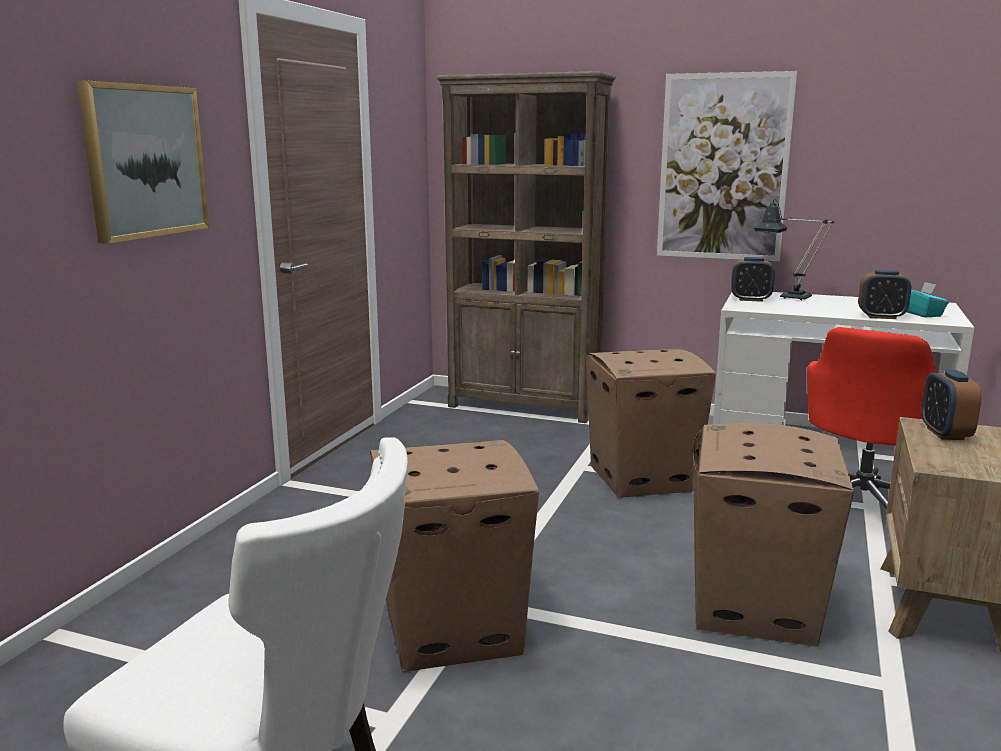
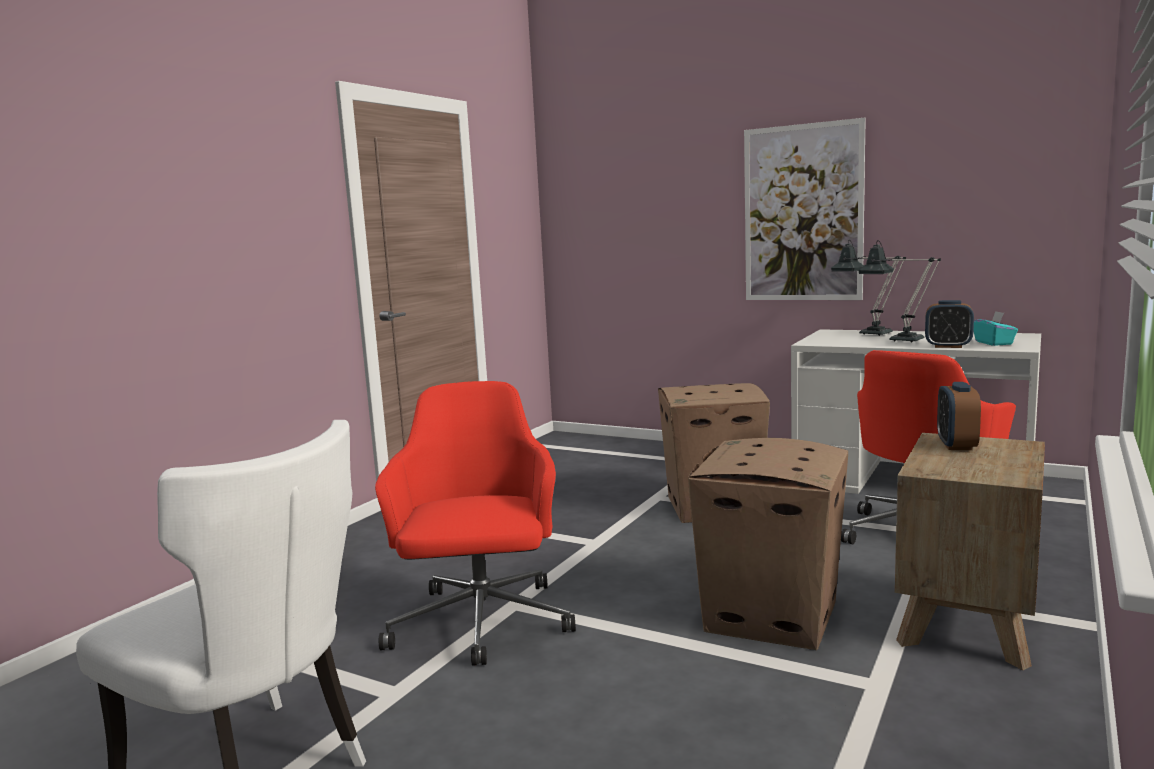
camera: 10 degrees right, 5 degrees down
(145, 161) = (243, 223): picture -> none
(454, 629) = (481, 624): cardboard box -> red office chair
(525, 406) = (629, 447): brown bookcase -> none
(750, 299) = (828, 336): alarm clock -> none
(825, 306) = (898, 340): none -> table lamp

